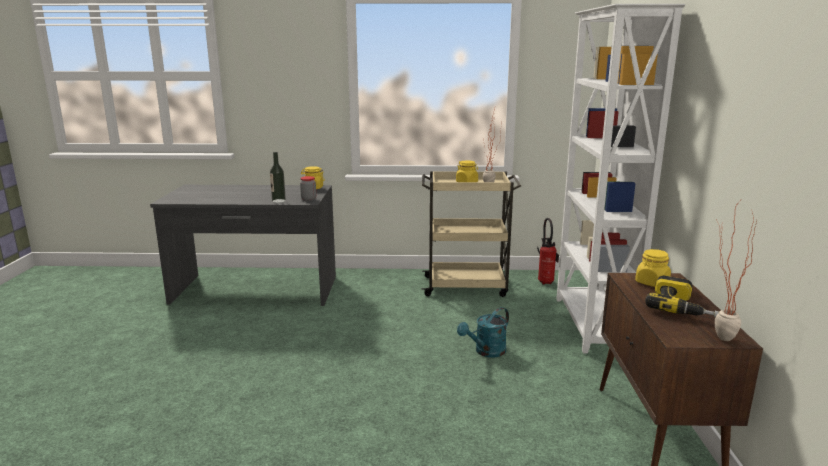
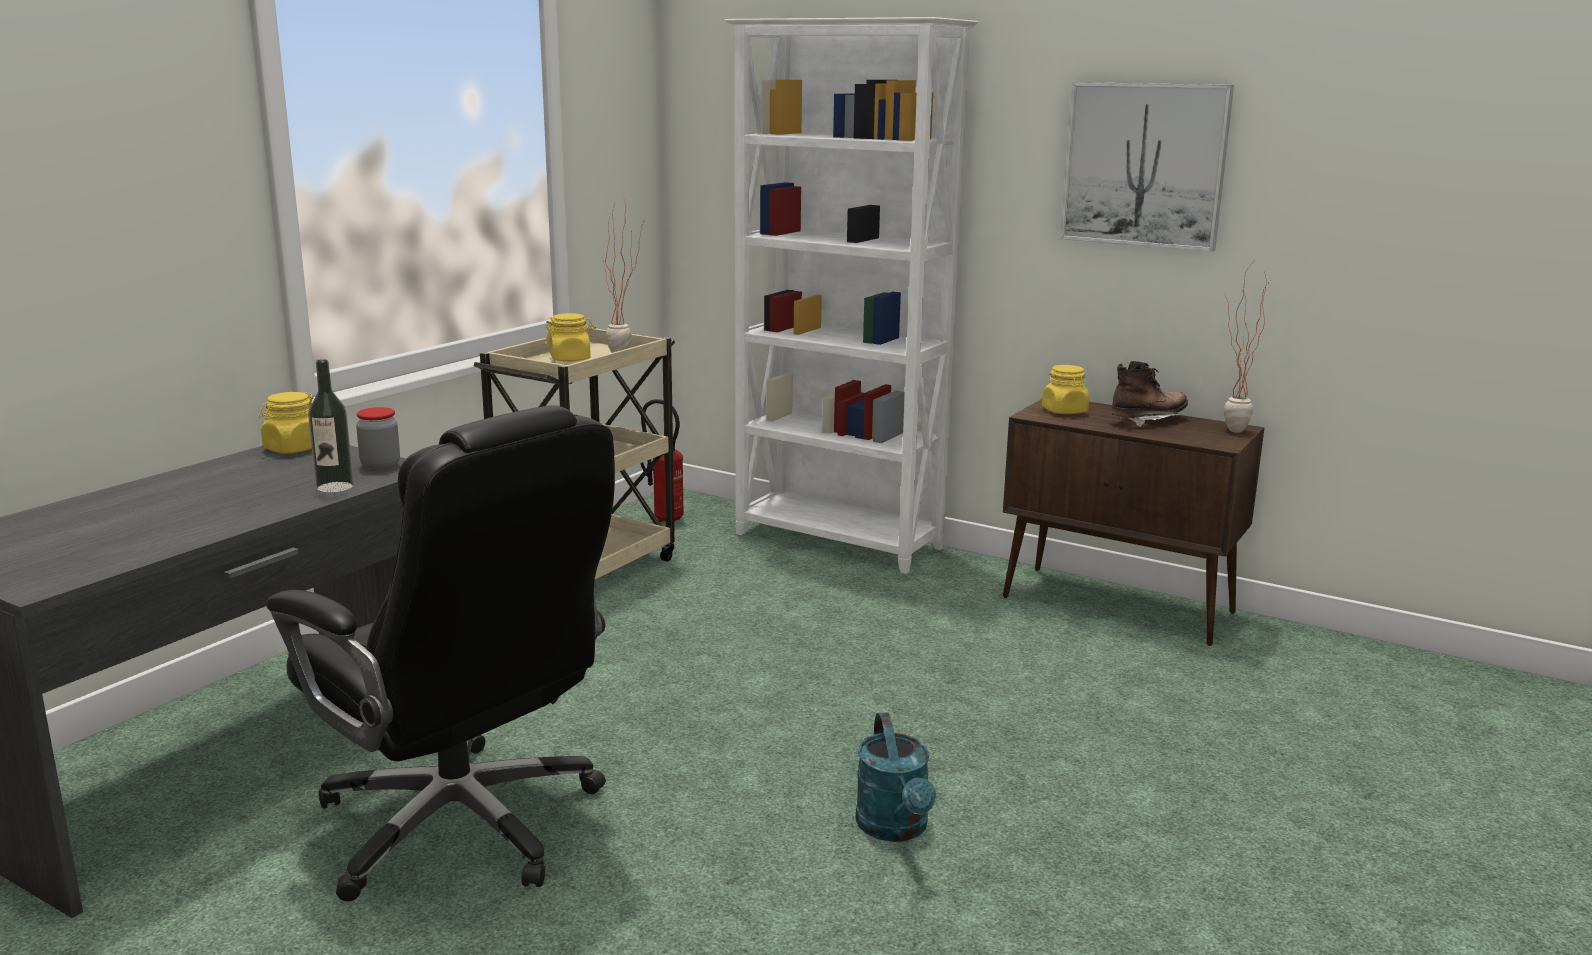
camera: 60 degrees left, 0 degrees up
(248, 336) = (464, 825): none -> black office chair
(486, 352) = (827, 628): turquoise watering can -> turquoise watering can (895, 829)
(684, 308) = (1147, 421): power drill -> brown boot
(739, 111) = (1144, 165): none -> picture

